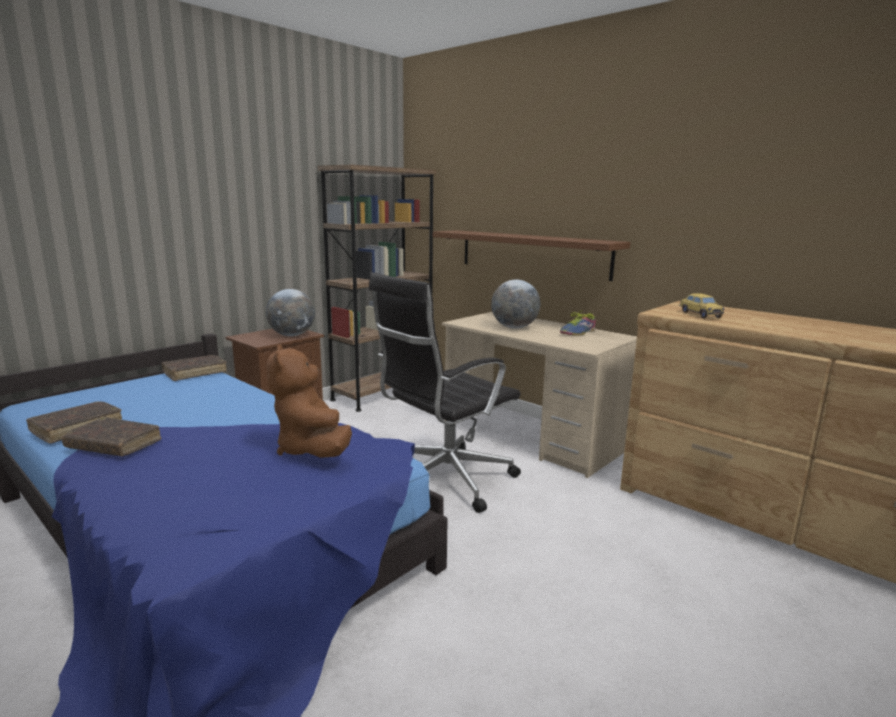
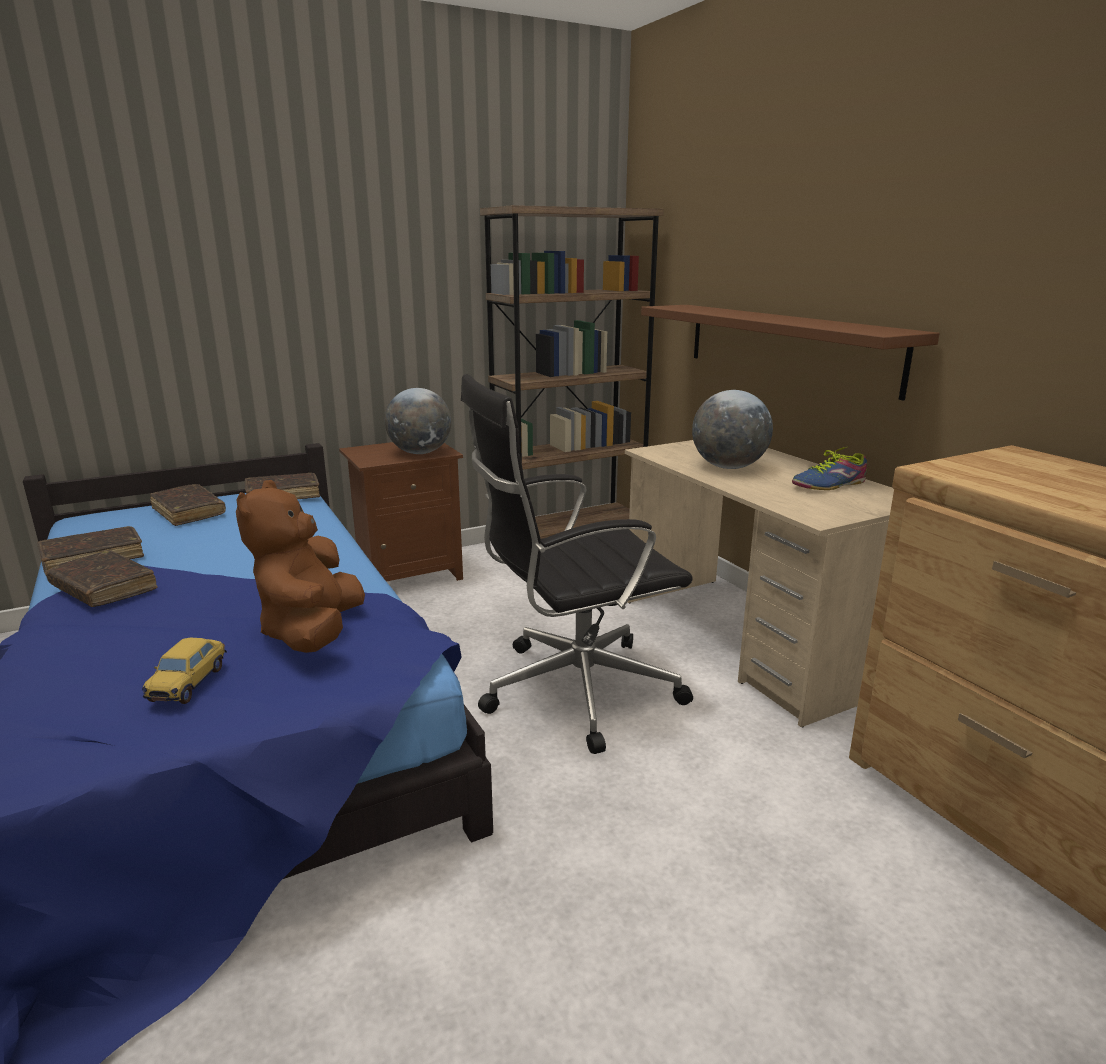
camera: 20 degrees right, 5 degrees up
(126, 390) = (189, 512): none -> brown book
(699, 315) = (1017, 479): toy car -> toy car (189, 683)

